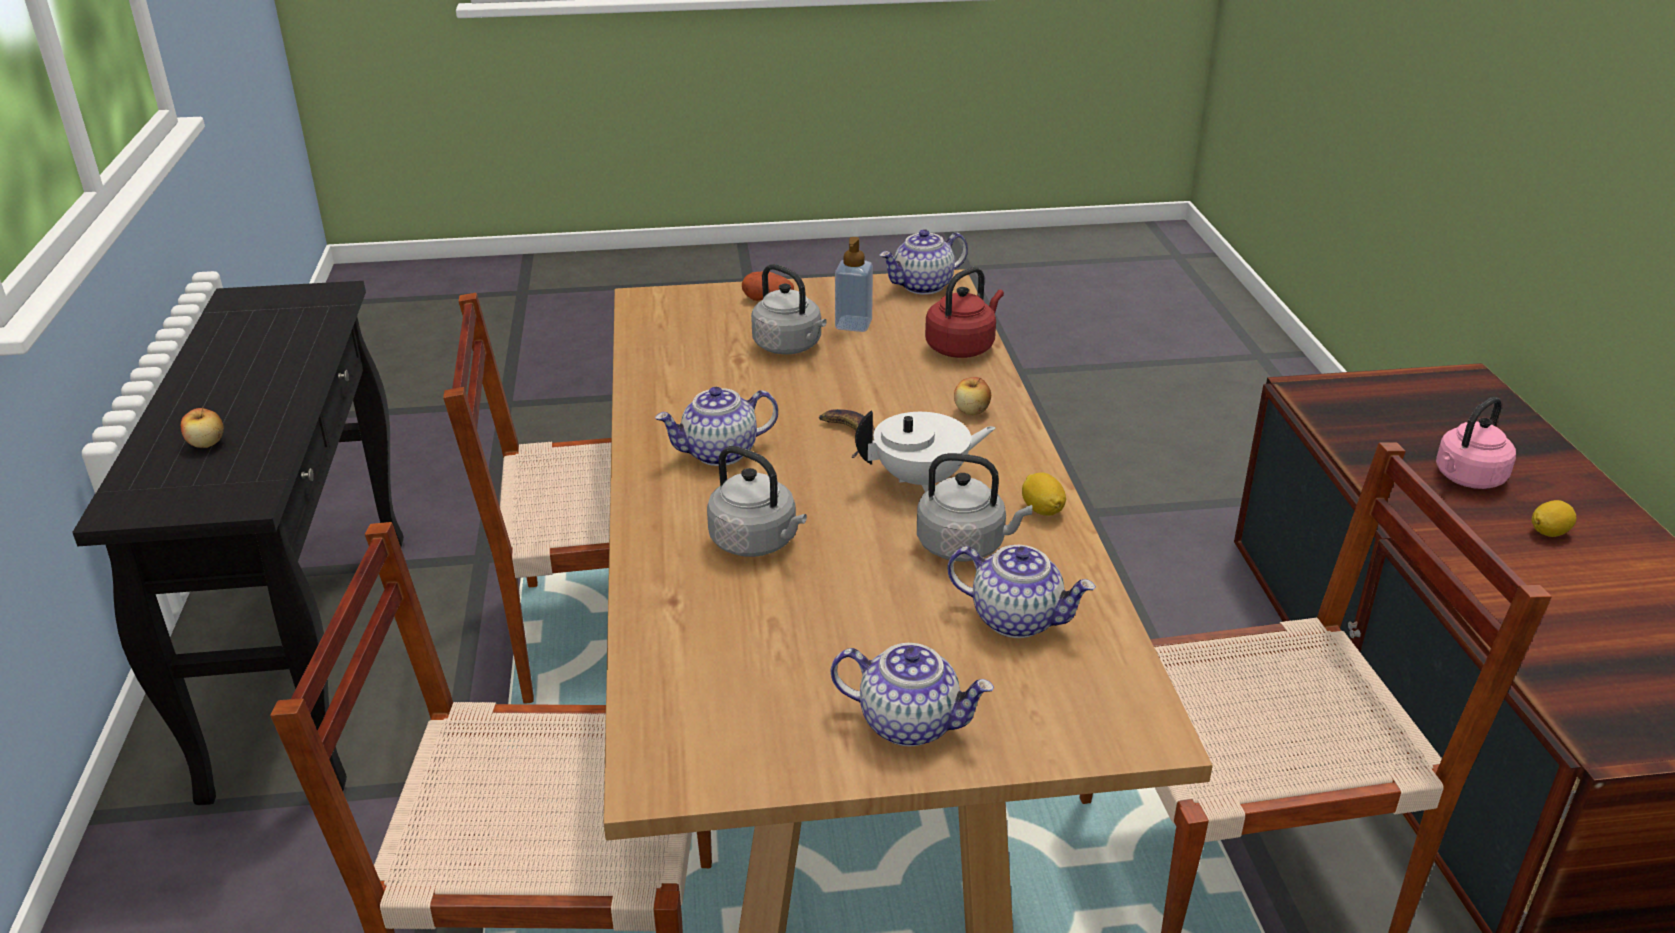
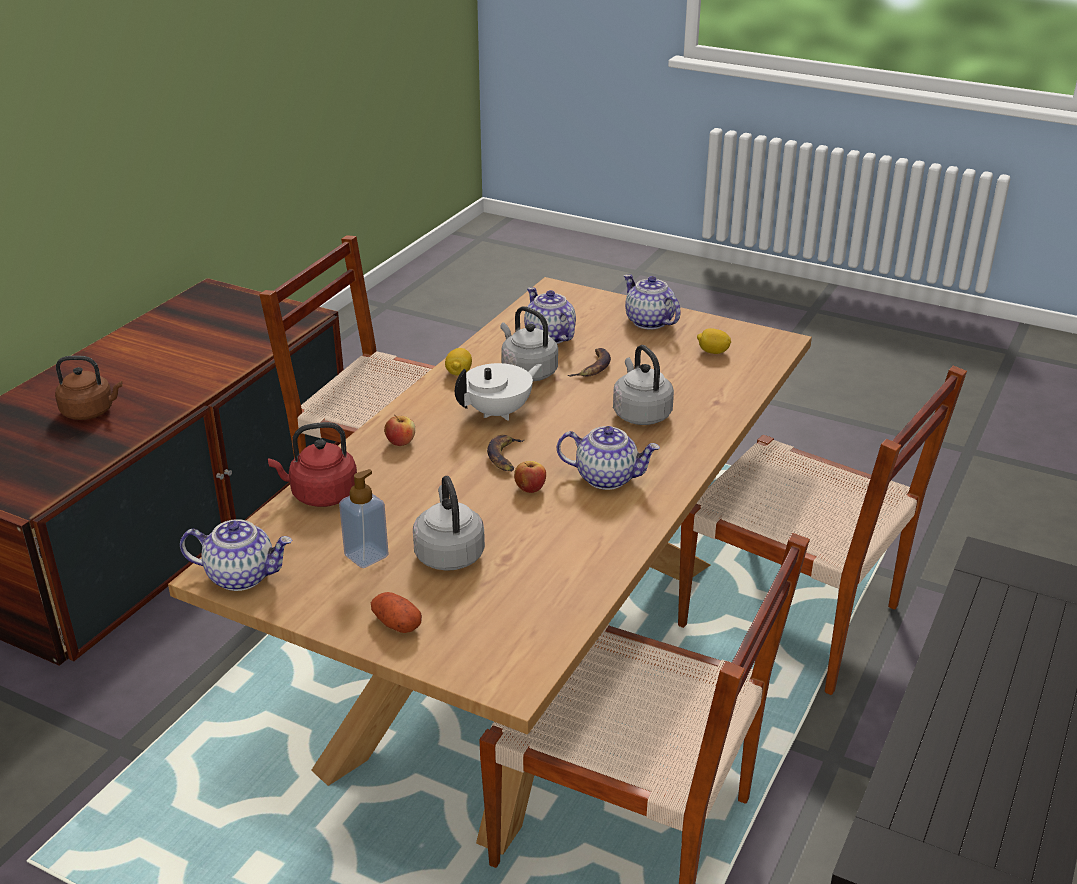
camera: 145 degrees left, 0 degrees up
(206, 443) = (1030, 637): apple -> apple (530, 488)
(892, 590) = (593, 367): none -> banana
(922, 479) = (499, 412): white teapot -> white teapot turned 120 degrees clockwise
(1467, 478) = (91, 412): pink kettle -> brown kettle
(1549, 532) = (126, 375): lemon -> lemon (713, 352)

